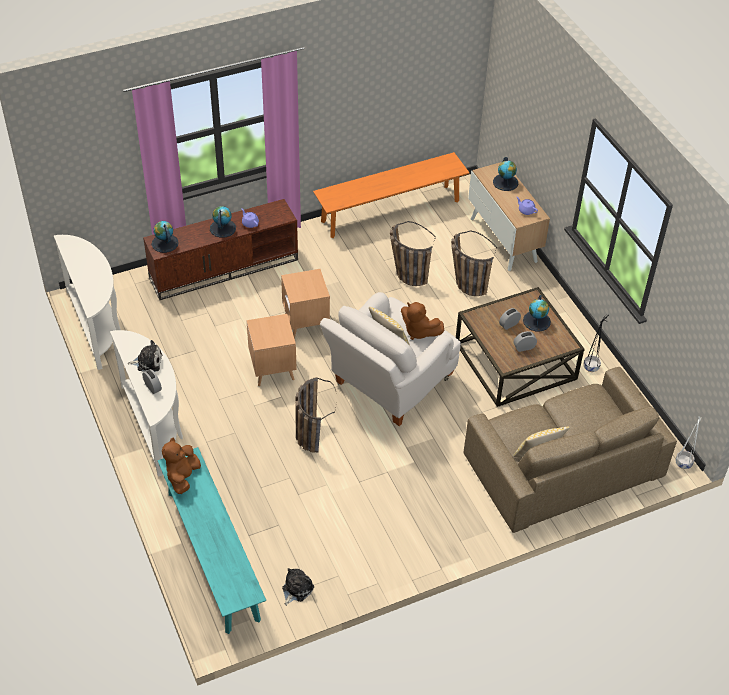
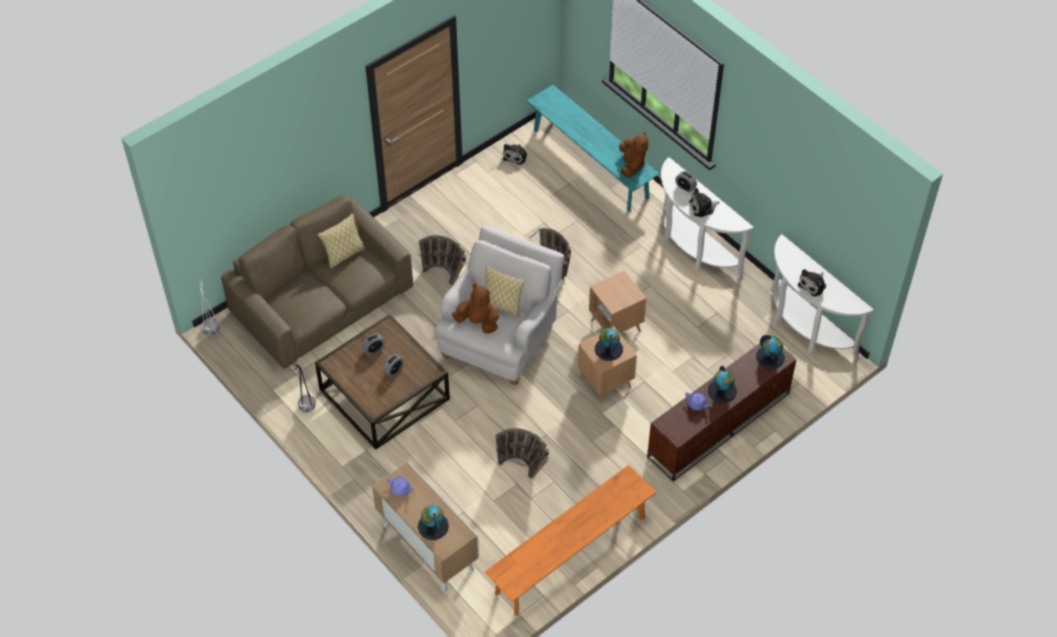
camera: 165 degrees right, 5 degrees up
(91, 266) = (813, 285): none -> plush toy
(465, 283) = (457, 475): basket -> basket (446, 278)
(536, 321) = (366, 381): globe -> globe (608, 349)

